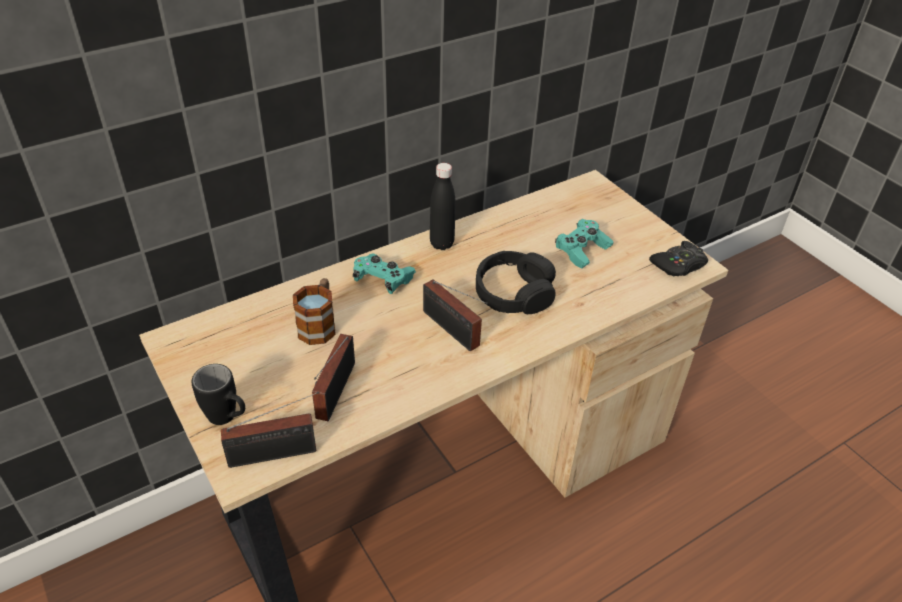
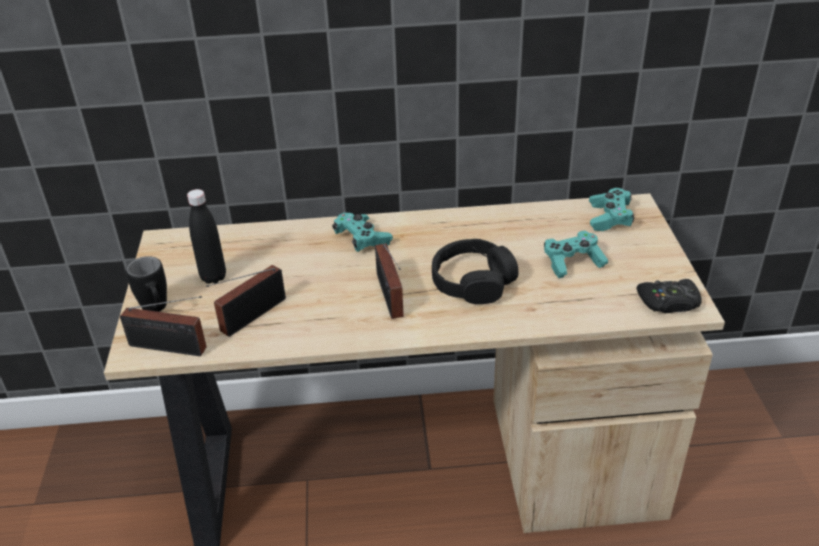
camera: 30 degrees right, 5 degrees down
(319, 324) = (281, 260): mug -> none
(441, 244) = (438, 223): black bottle -> black bottle (213, 277)
(581, 201) = (609, 218): none -> turquoise game controller

